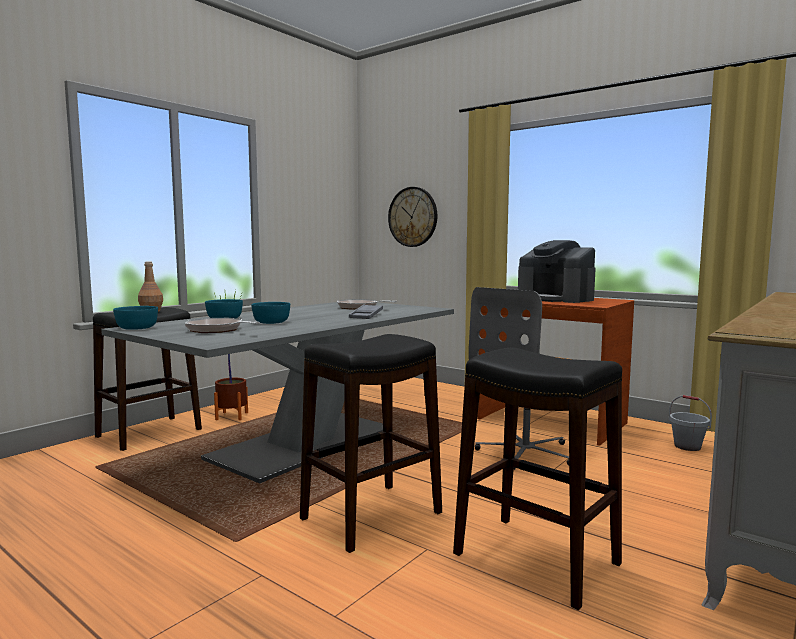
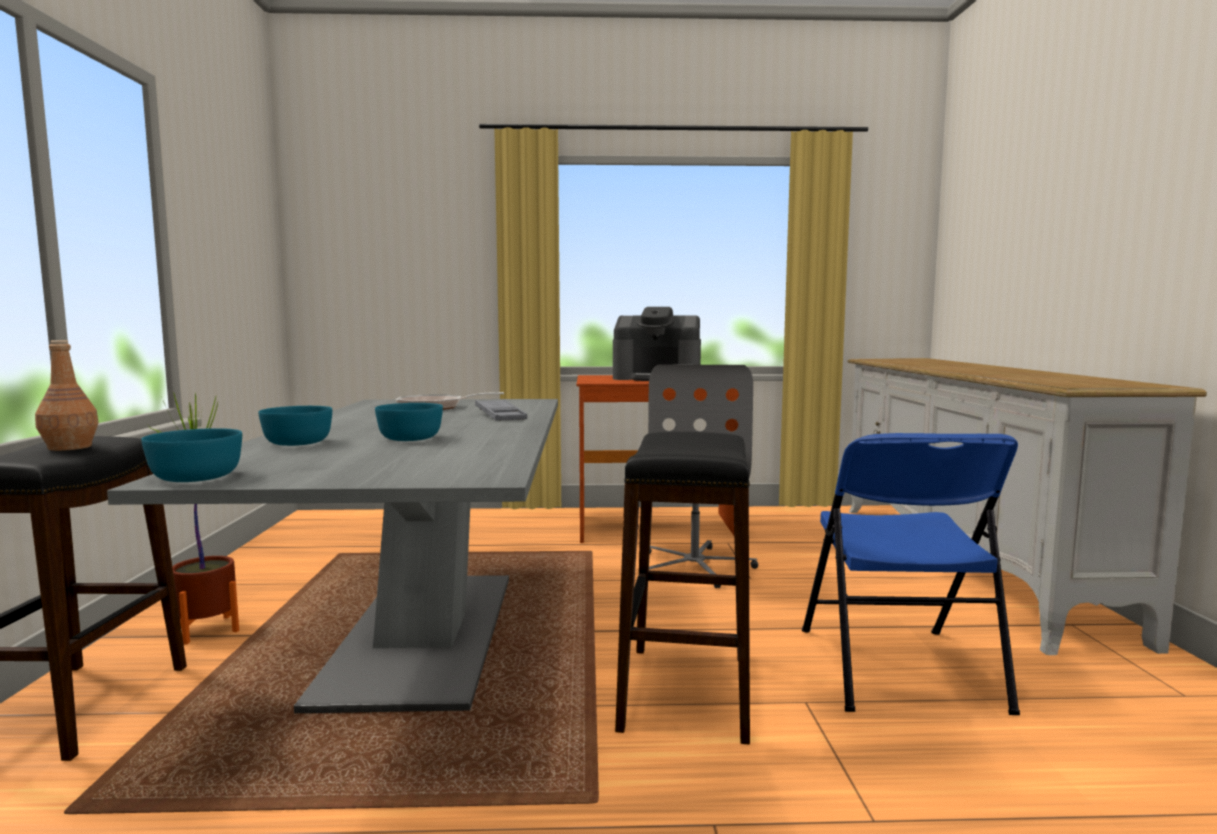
camera: 40 degrees left, 0 degrees up
(218, 330) = (385, 459): frying pan -> none
(413, 217) = (394, 272): wall clock -> none
(535, 558) = (896, 668): black stool -> blue chair
(687, 446) = (802, 524): grey bucket -> none

